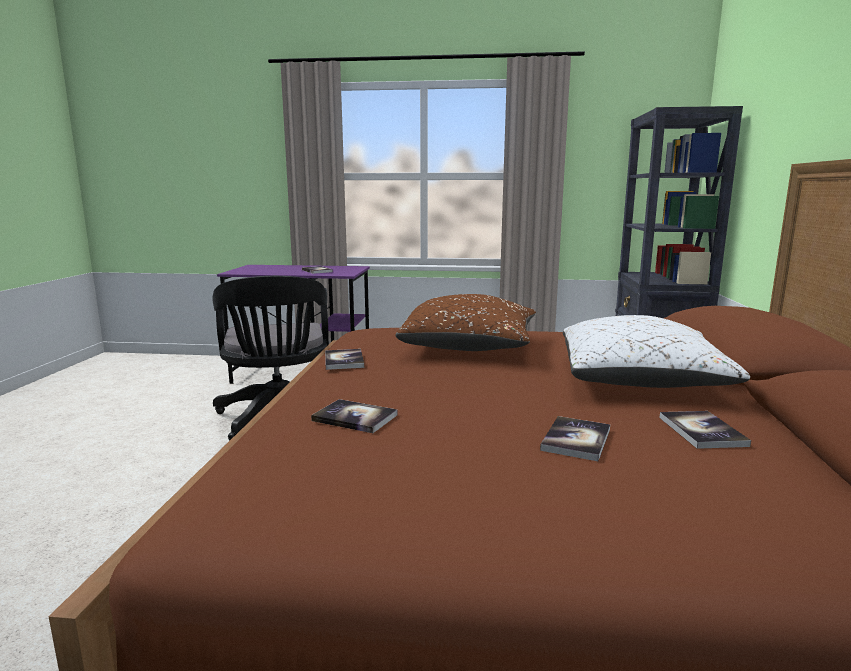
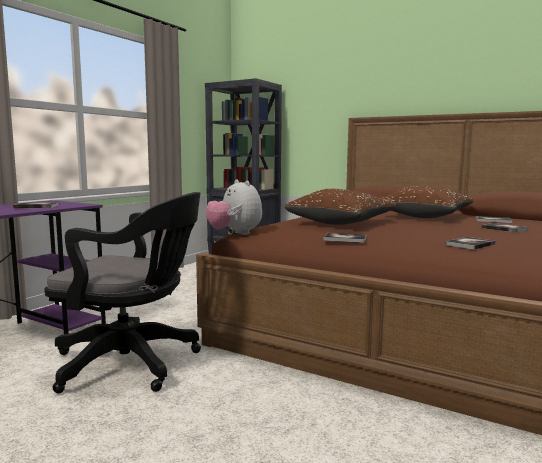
camera: 65 degrees left, 5 degrees down
(361, 328) = (235, 234): none -> plush toy
(640, 381) = (425, 217): white pillow -> brown pillow

